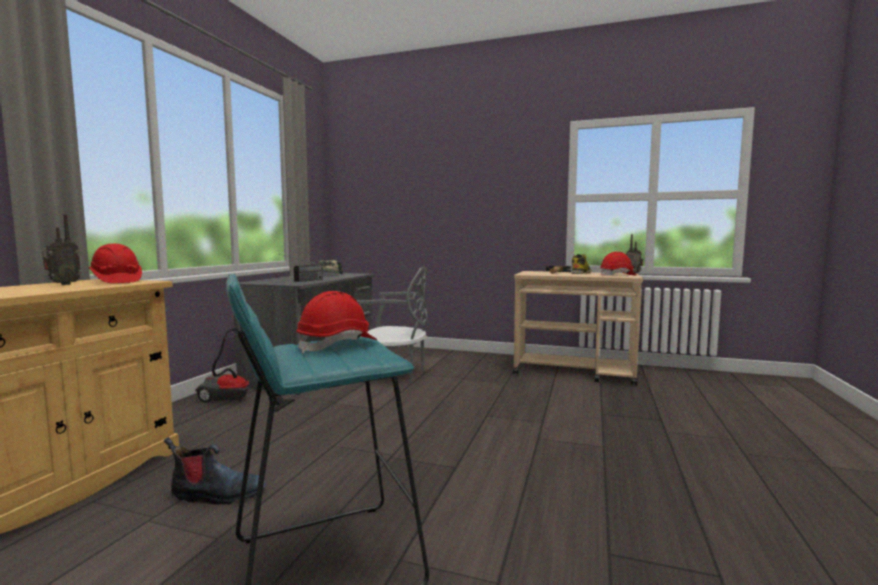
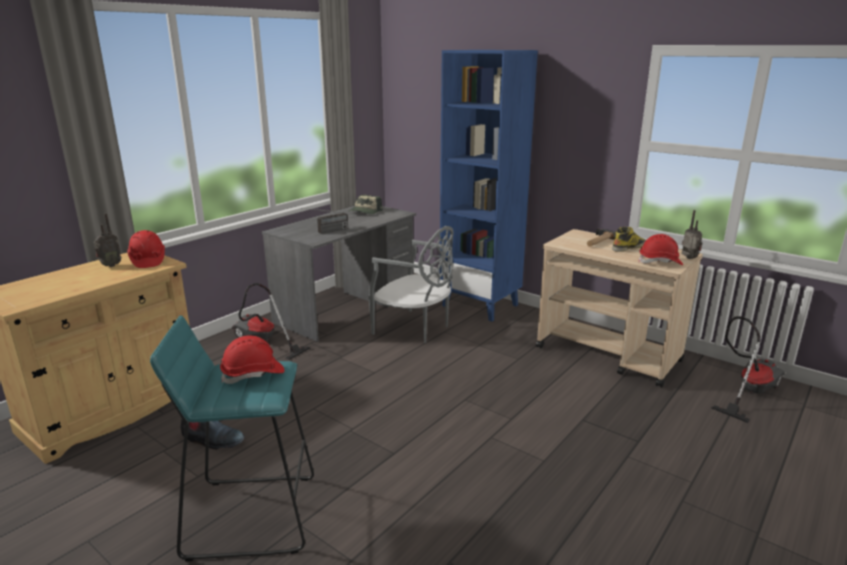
camera: 20 degrees right, 15 degrees up
(440, 355) = (481, 305): none -> blue bookcase
(696, 380) = (747, 391): none -> vacuum cleaner

